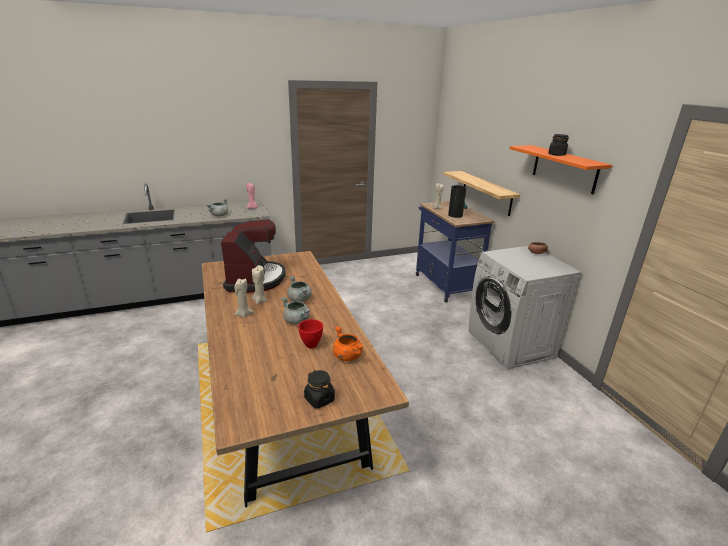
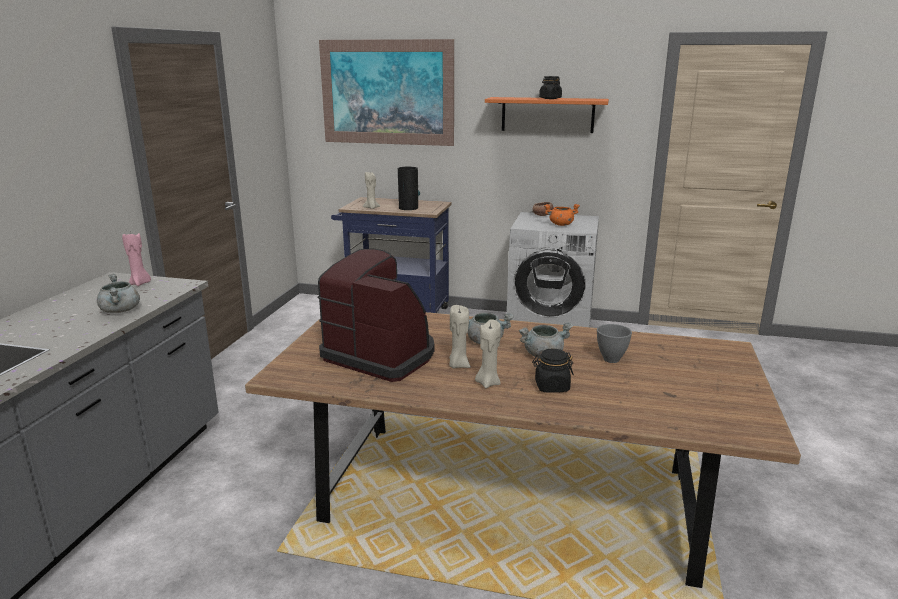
camera: 55 degrees left, 5 degrees down
(311, 345) = (610, 359): red bowl -> grey bowl
(319, 399) = (728, 379): black jar -> black jar (551, 387)
(347, 356) = (651, 347): orange cooking pot -> orange cooking pot (561, 224)
(479, 130) = (387, 92): none -> picture
(486, 192) = (422, 171): shelf -> none

